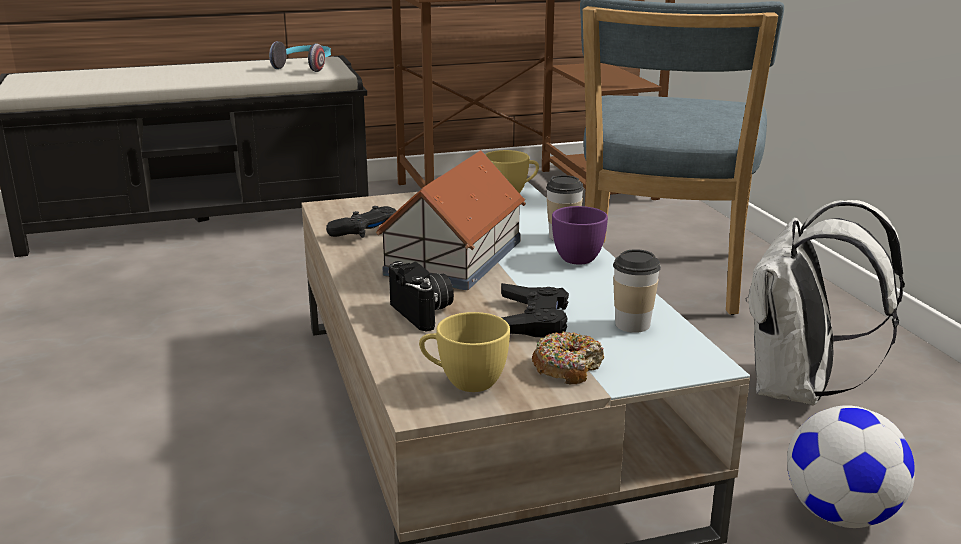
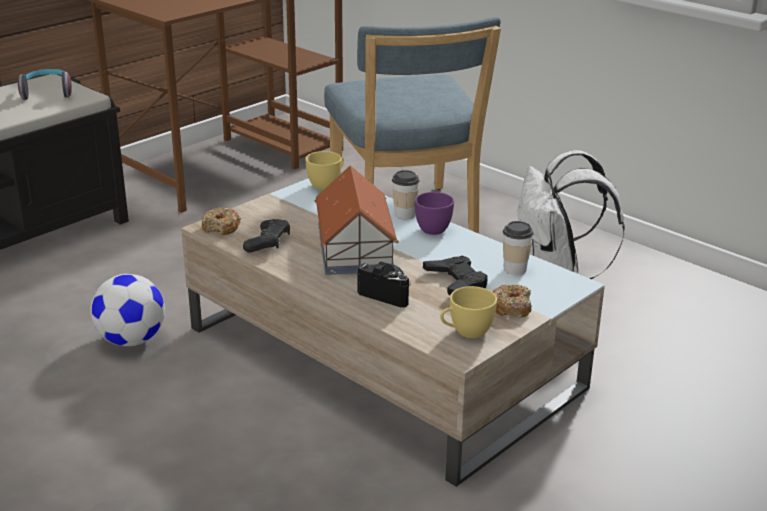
camera: 30 degrees left, 5 degrees up
(340, 209) = (221, 227): none -> donut
(841, 515) = (633, 353): football -> football (132, 340)

